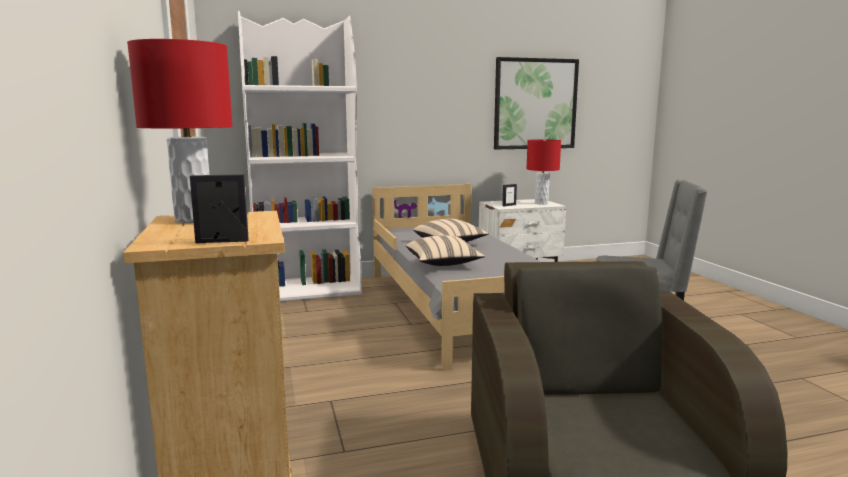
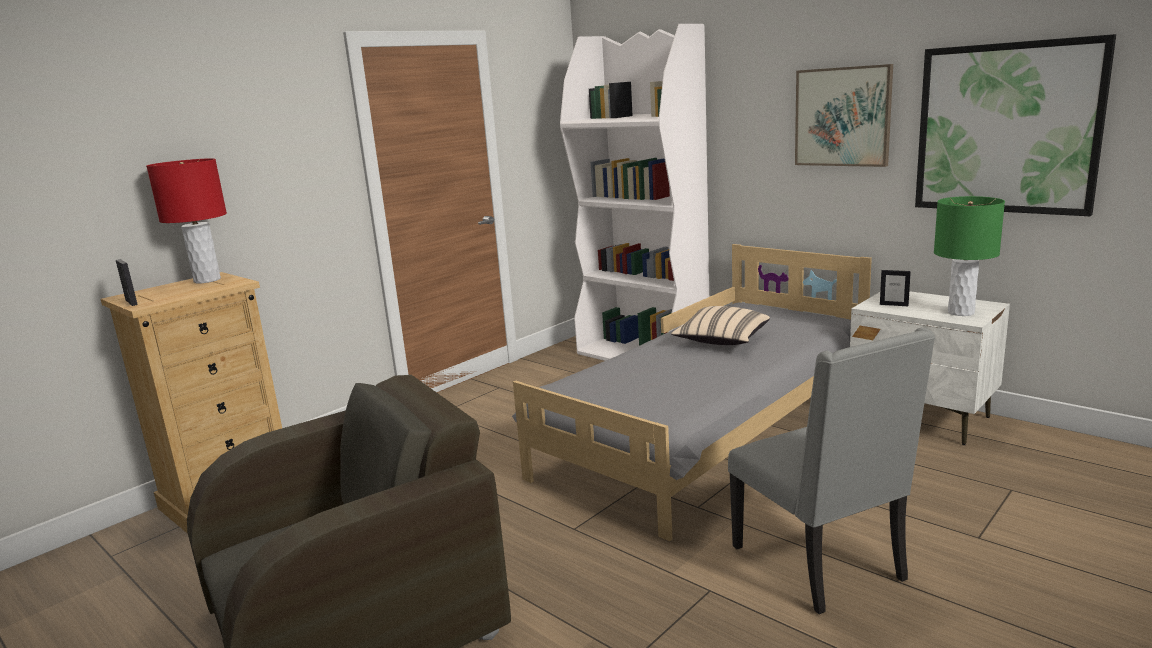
camera: 60 degrees right, 5 degrees up
(443, 264) = (623, 364): beige pillow -> none
(448, 95) = (842, 117): none -> picture
(541, 203) = (960, 312): red table lamp -> green table lamp

